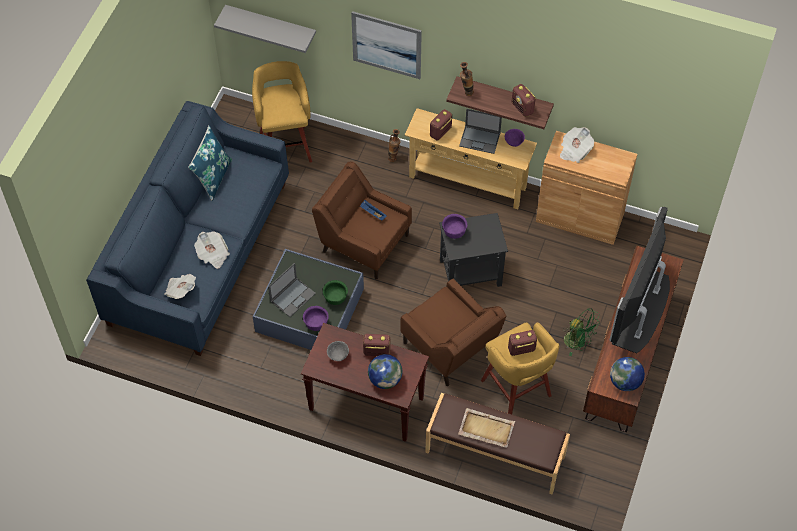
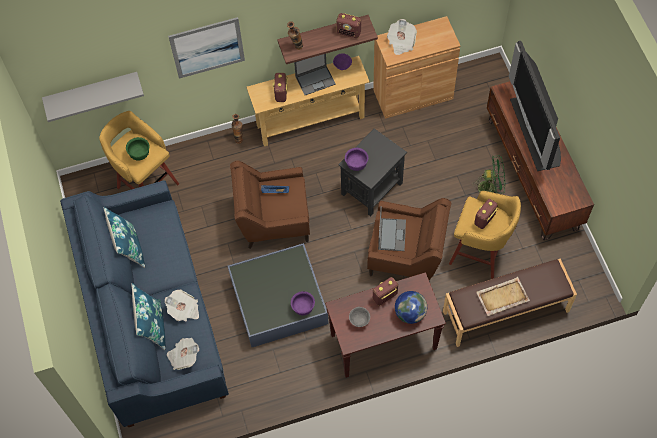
camera: 35 degrees left, 5 degrees up
(178, 250) = (153, 326): none -> blue pillow
(293, 297) = (266, 299): laptop -> laptop (391, 234)
(335, 298) = (300, 277): green bowl -> green bowl (140, 154)
(625, 382) = (570, 192): globe -> none

